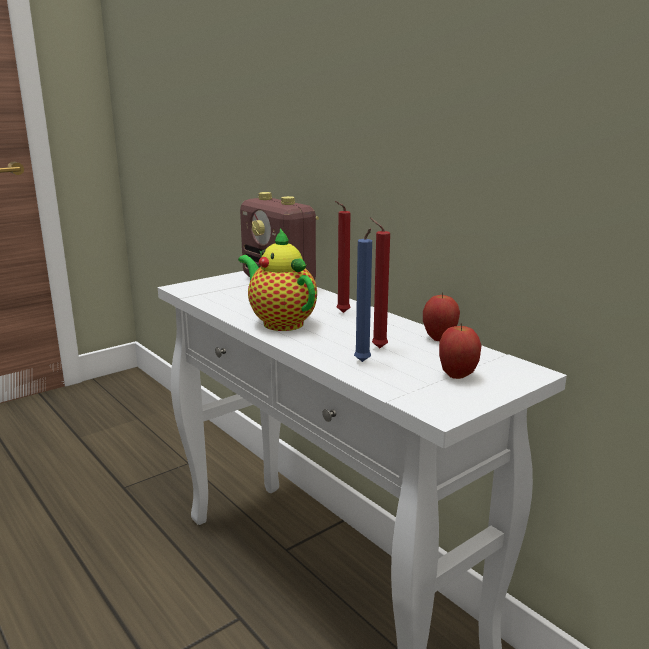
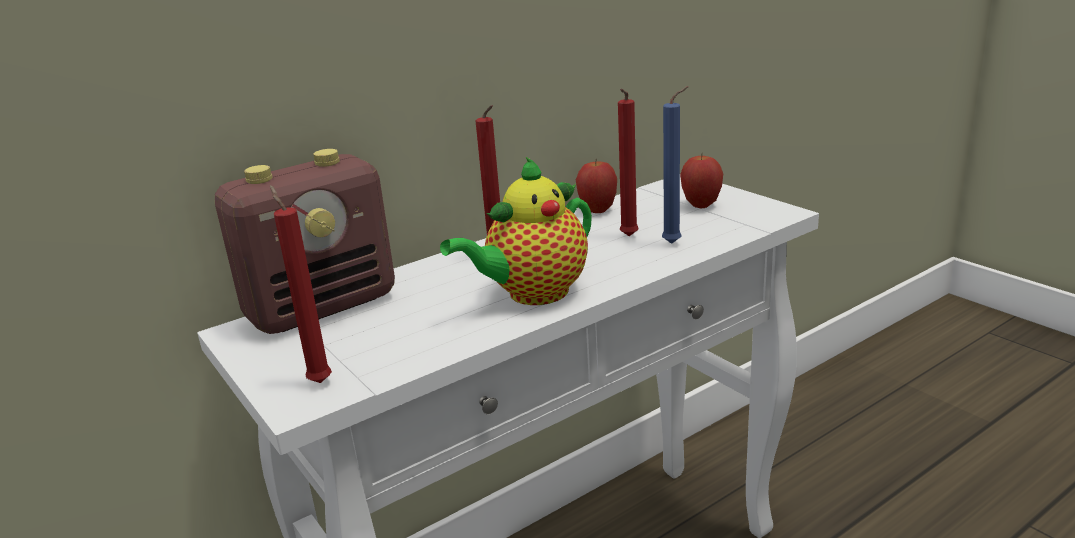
camera: 85 degrees left, 5 degrees up
(198, 288) = (318, 381): none -> red candle

